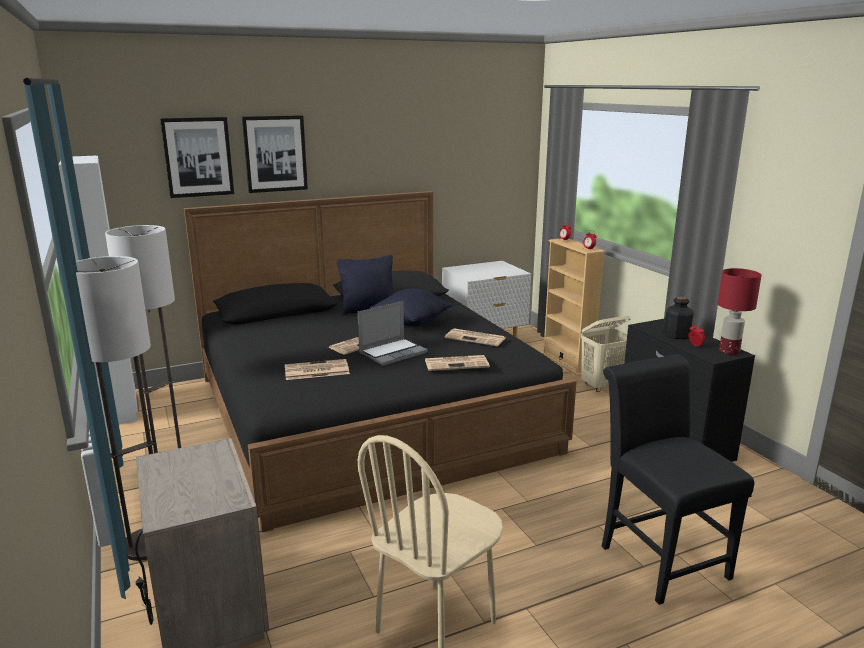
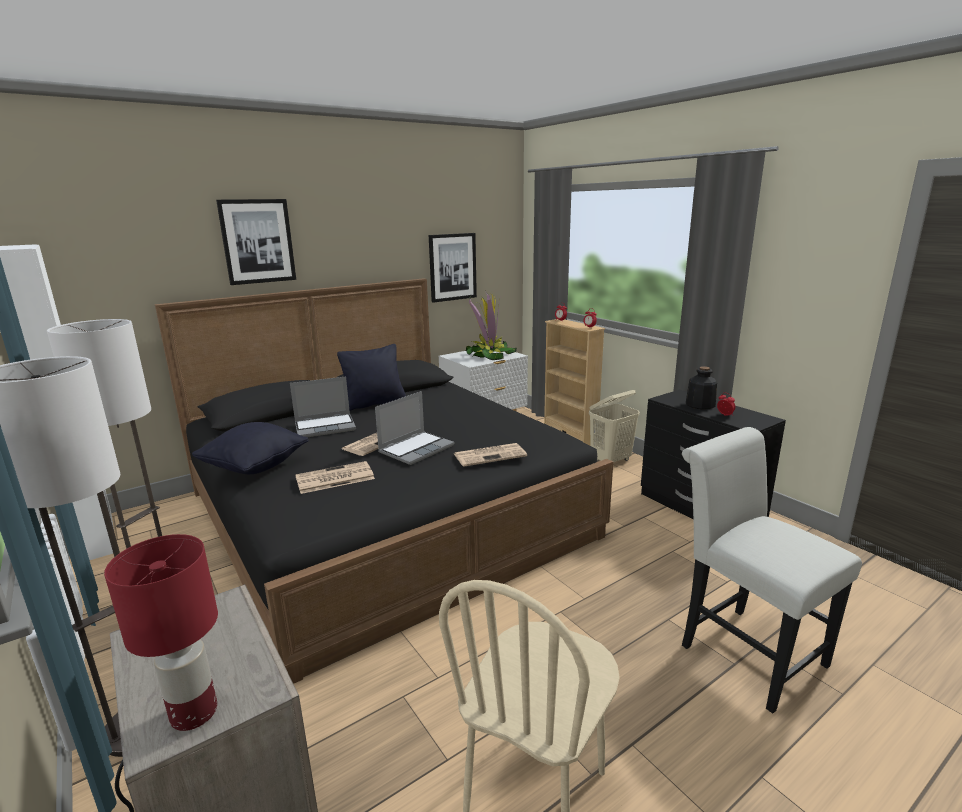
camera: 10 degrees left, 0 degrees up
(198, 157) = (167, 246): picture -> picture (452, 267)
(319, 327) = (326, 427): none -> laptop
(411, 322) = (425, 414): black pillow -> black pillow (255, 467)
(476, 338) = (499, 425): newspaper -> none
(492, 270) = (489, 355): none -> potted plant
(658, 556) = (744, 649): black chair -> white chair
(728, 351) = (759, 417): red table lamp -> red table lamp (194, 712)

